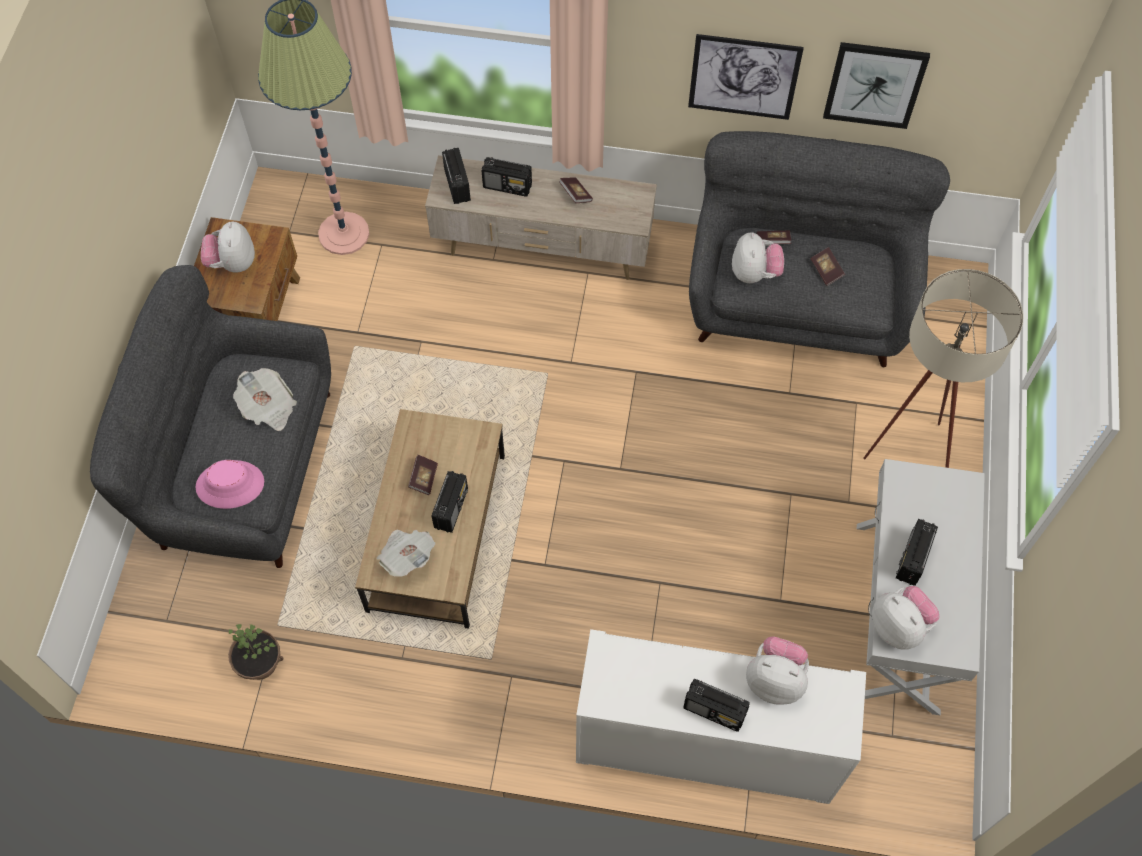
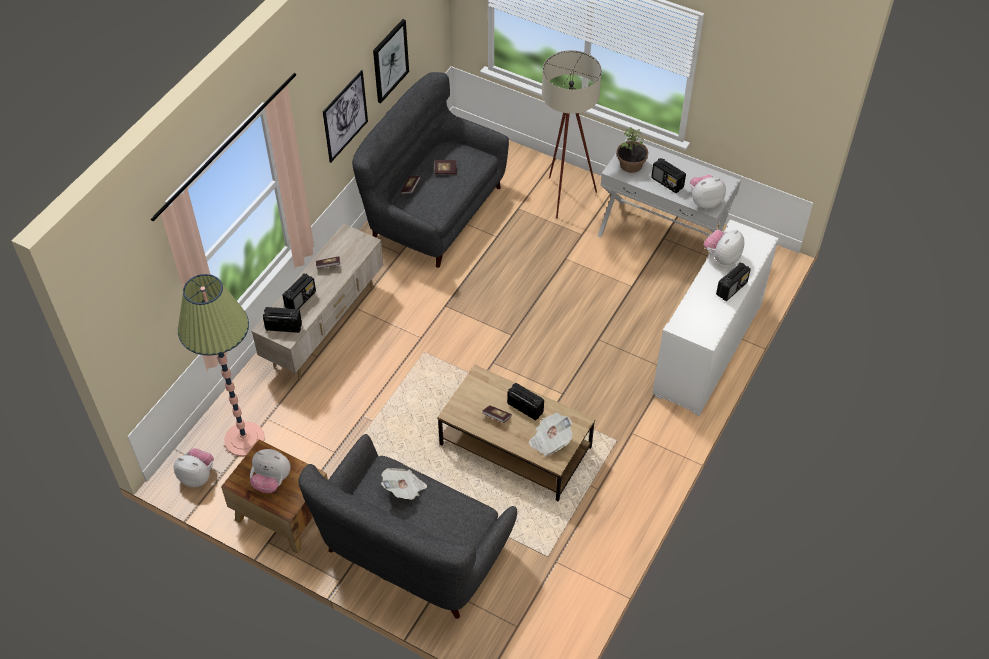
camera: 70 degrees left, 10 degrees down
(230, 484) = (456, 526): pink hat -> none
(259, 663) = (571, 574): potted plant -> potted plant (631, 165)
(754, 273) = (429, 204): plush toy -> plush toy (197, 476)

